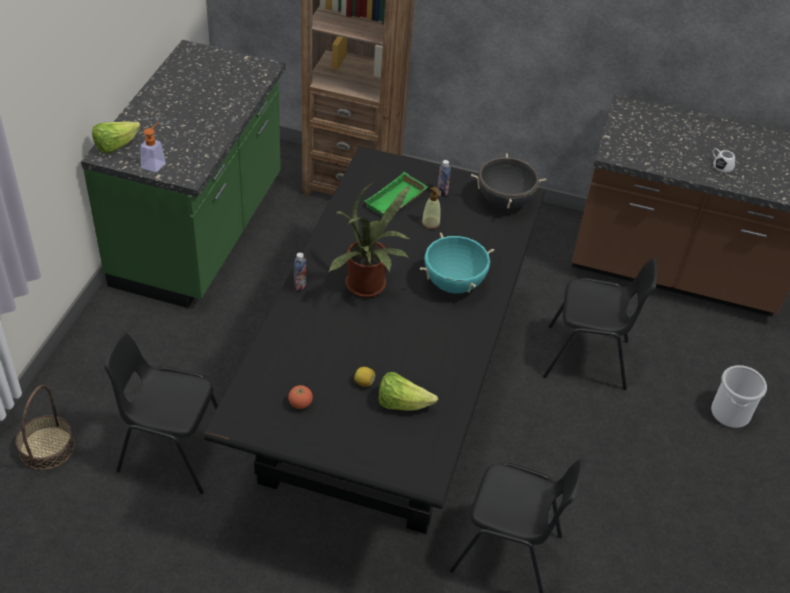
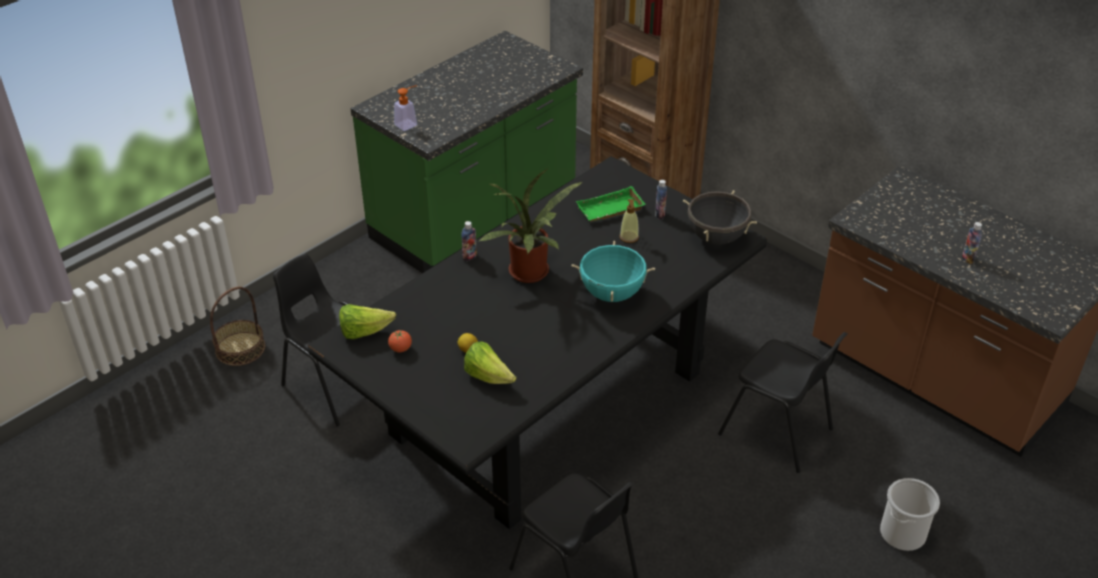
camera: 30 degrees right, 5 degrees down
(115, 146) = (386, 103): lettuce -> lettuce (364, 332)
(720, 165) = (968, 259): white mug -> bottle

